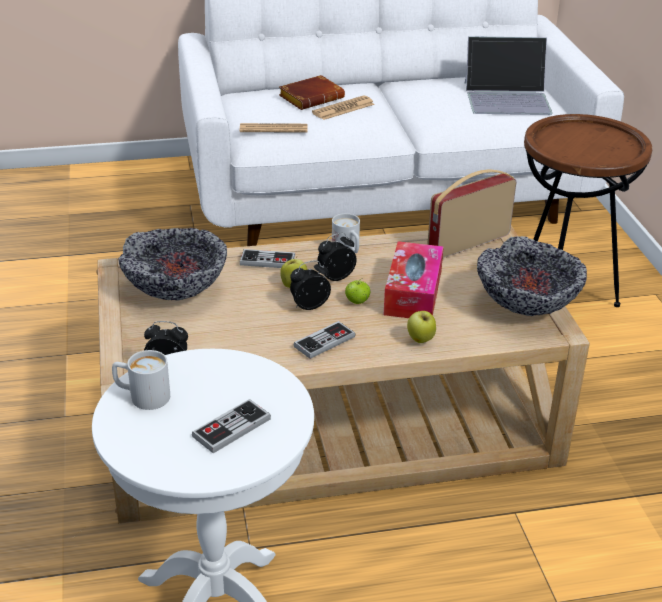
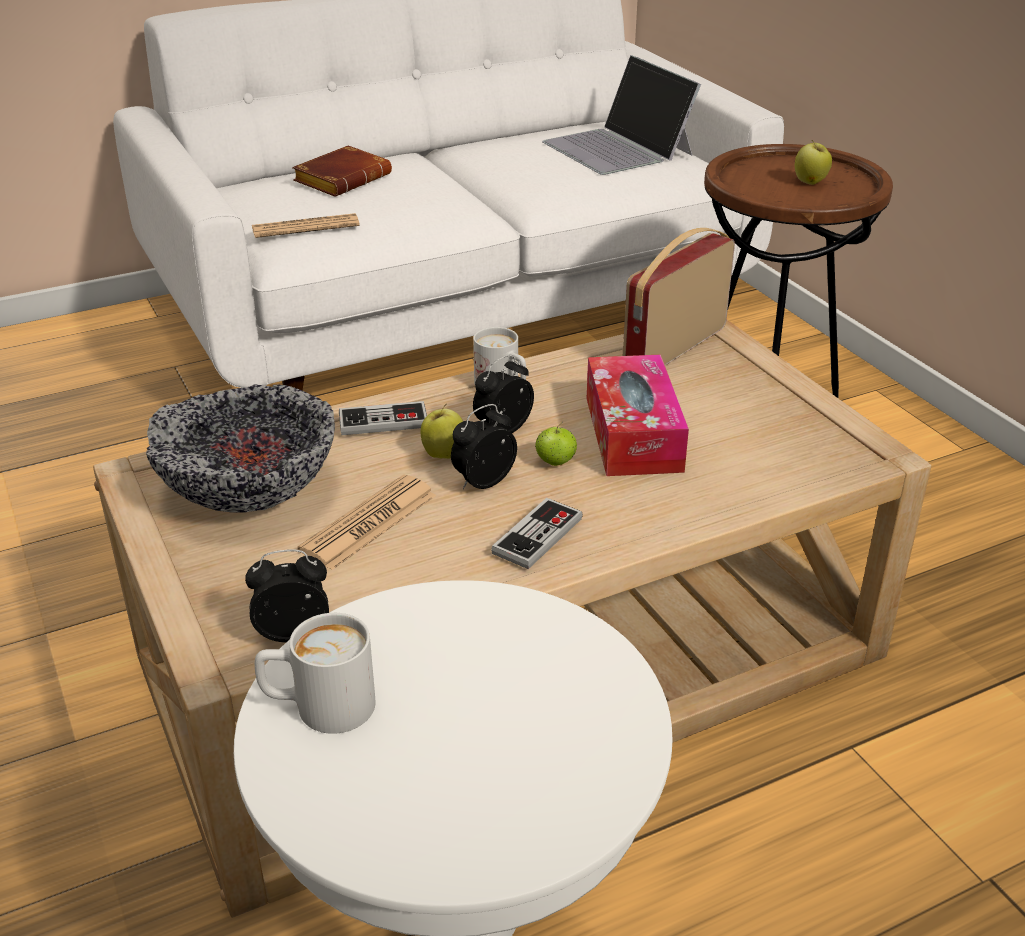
camera: 15 degrees left, 0 degrees up
(231, 428) = (522, 736): game controller -> none
(343, 109) = (397, 188): newspaper -> newspaper (369, 523)
(420, 340) = (686, 506): apple -> apple (810, 182)
(507, 98) = (618, 148): laptop -> laptop turned 75 degrees clockwise
(526, 305) = (809, 424): bowl -> none

